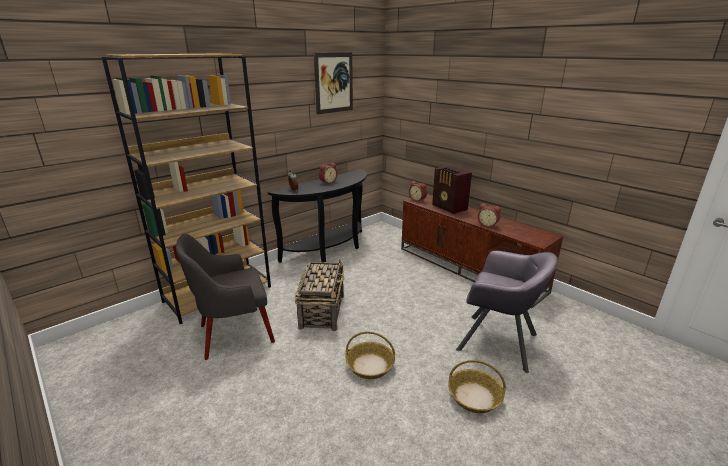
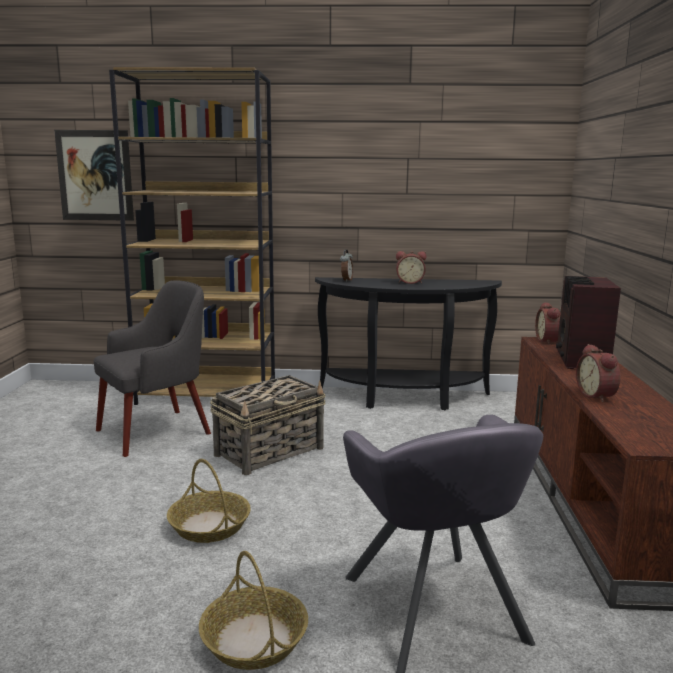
camera: 45 degrees right, 10 degrees down
(234, 333) = (156, 431): grey armchair -> grey armchair turned 120 degrees clockwise
(334, 83) = (459, 128): picture -> picture (95, 175)

